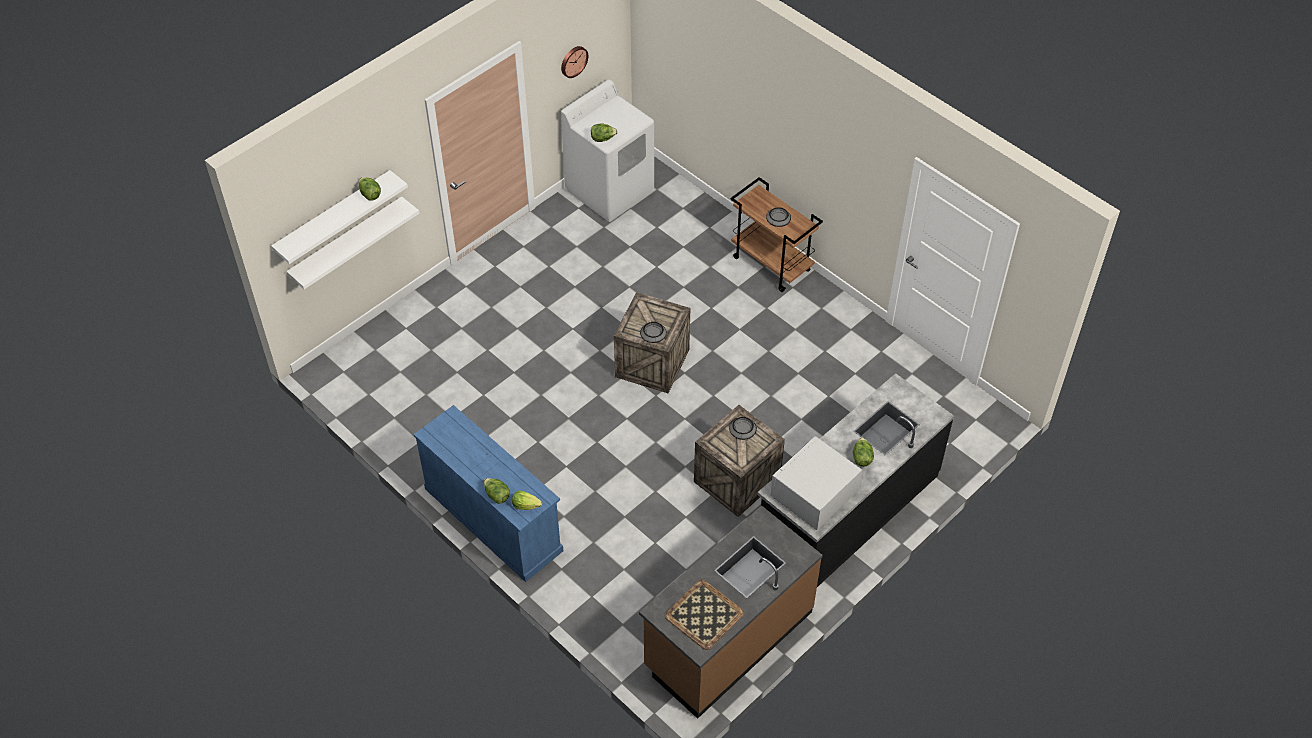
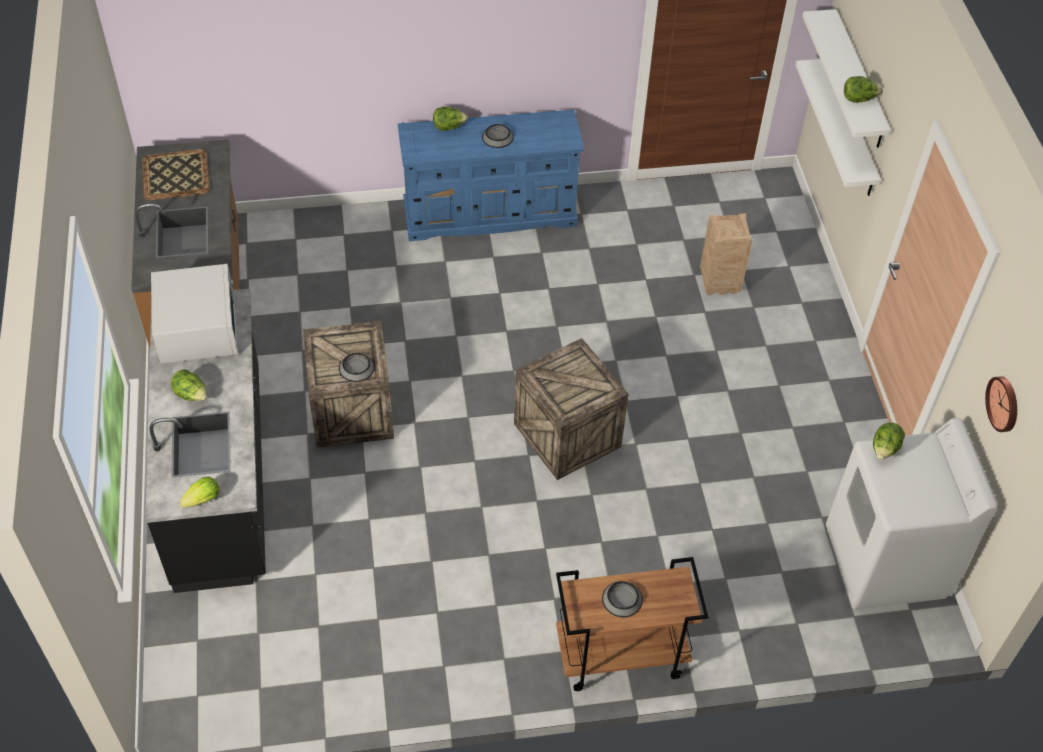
camera: 125 degrees right, 0 degrees up
(452, 355) = (720, 282): none -> crate
(526, 505) = (419, 139): lettuce -> lettuce (203, 499)
(653, 332) = (554, 372): bowl -> bowl (498, 137)

